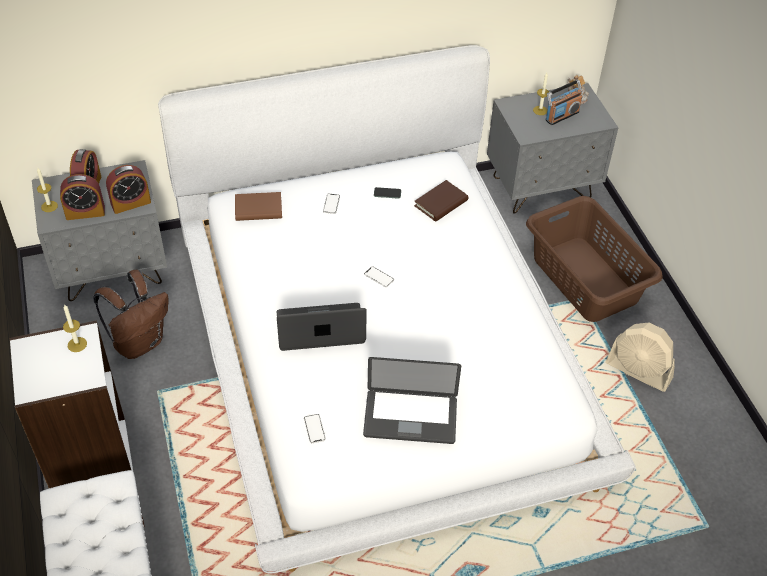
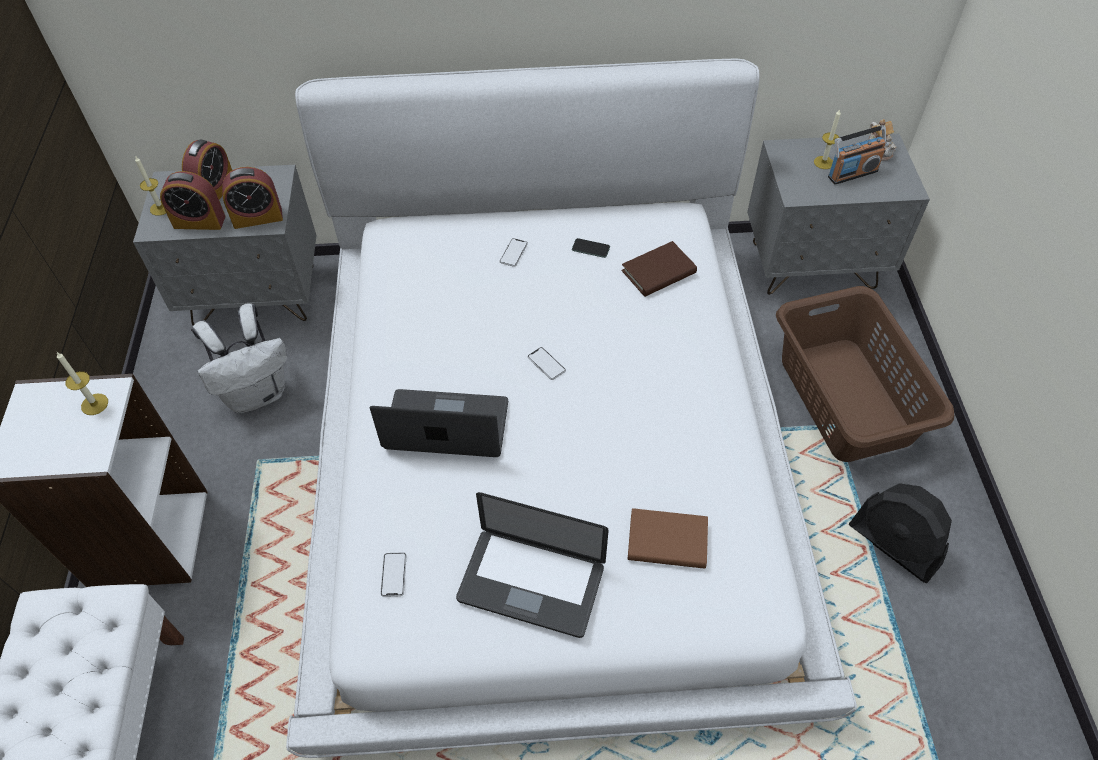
camera: 15 degrees right, 5 degrees up
(140, 342) = (257, 393): brown backpack -> white backpack
(258, 209) = (419, 247): brown book -> brown book (667, 541)
(638, 371) = (894, 545): beige fan -> black fan

